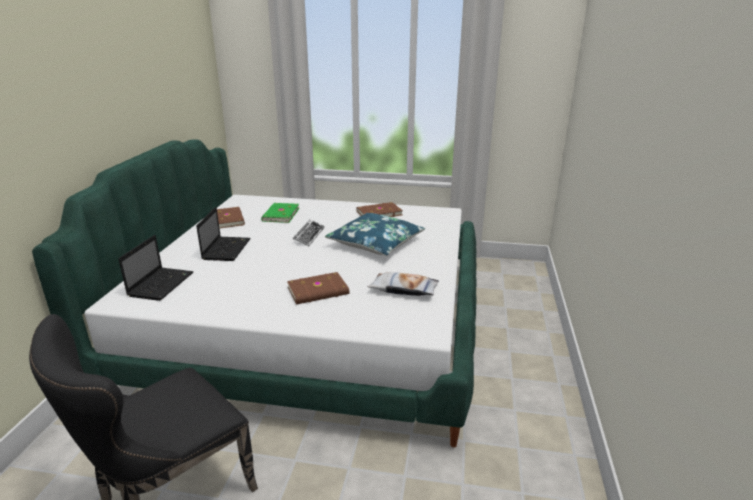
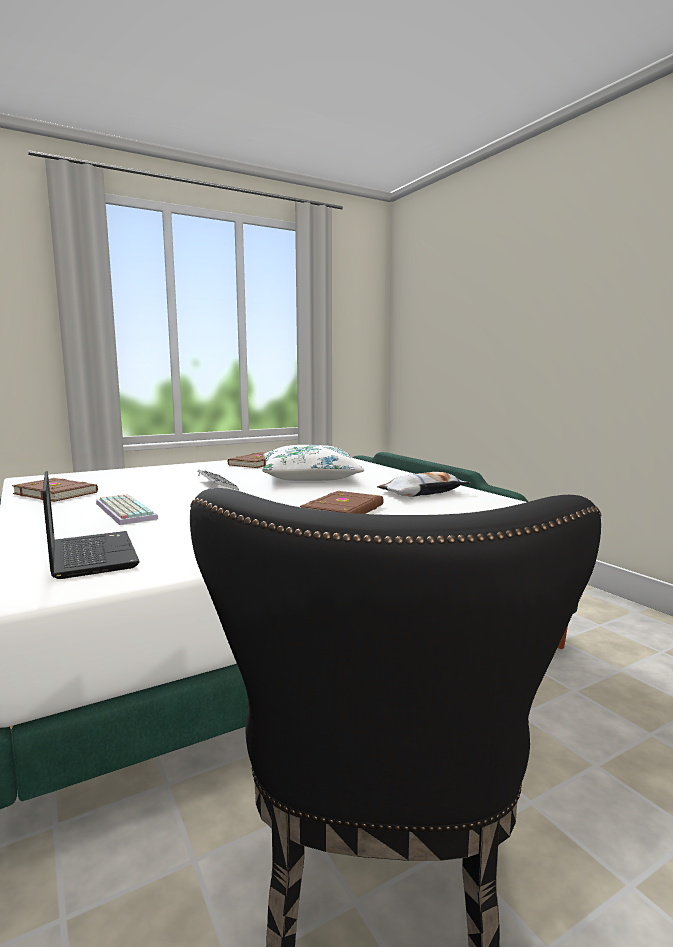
camera: 40 degrees left, 15 degrees down
(226, 249) = (123, 511): laptop -> keyboard
(280, 215) = (131, 479): green book -> none
(376, 243) = (310, 477): blue pillow -> white pillow

